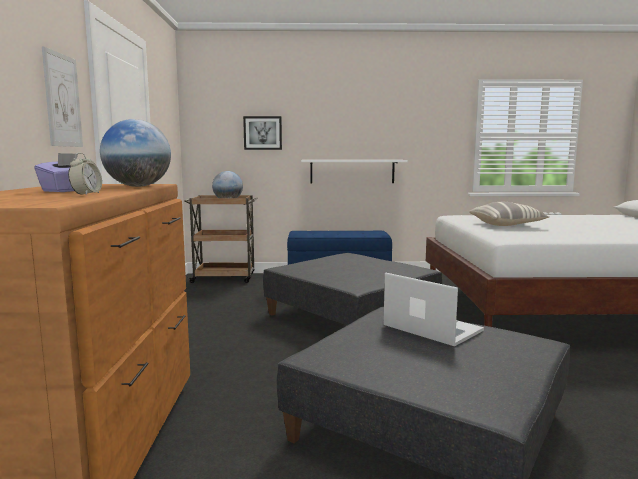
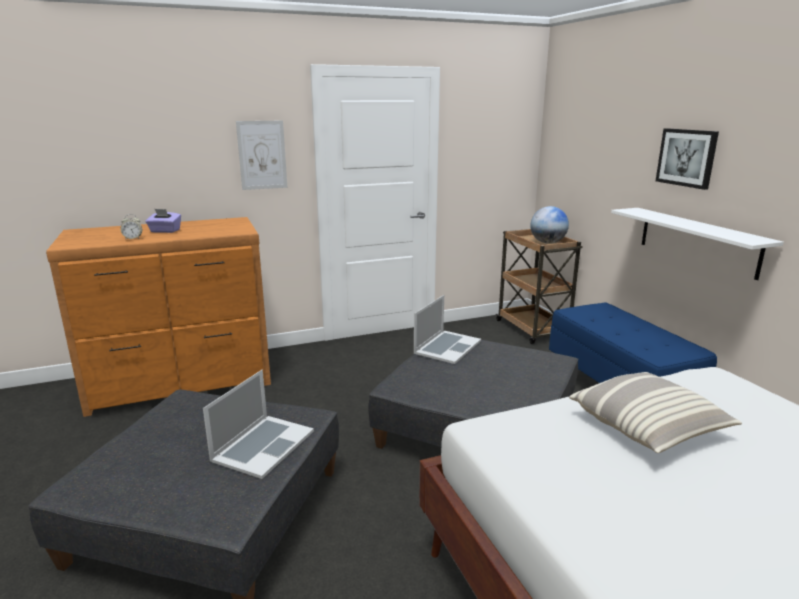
camera: 70 degrees right, 10 degrees up
(138, 186) = (212, 233): globe -> none
(262, 133) = (604, 162): picture -> picture (687, 157)
(302, 269) = (447, 347): none -> laptop

